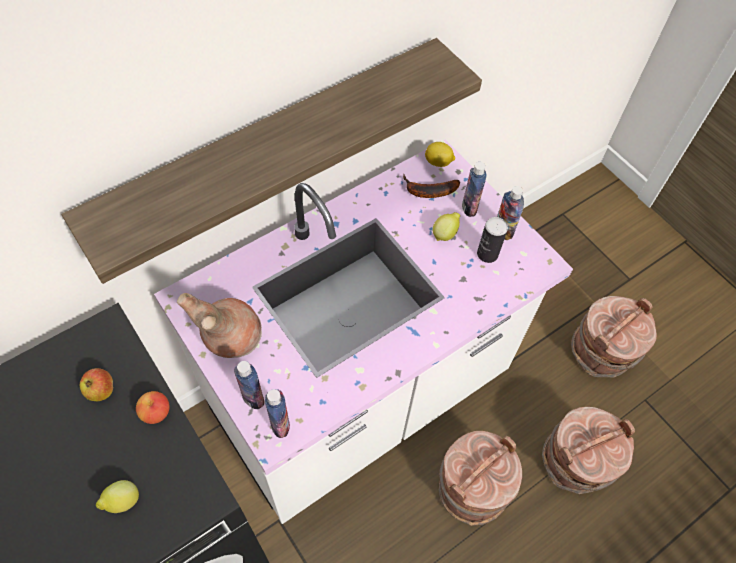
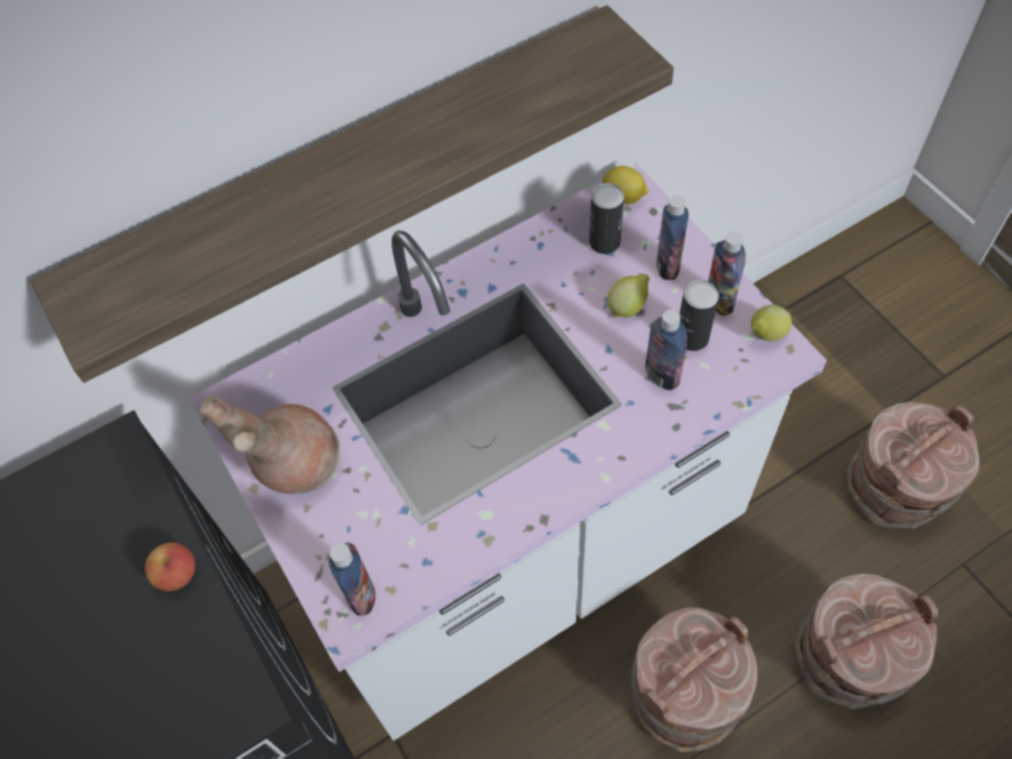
camera: 10 degrees right, 0 degrees up
(101, 390) = (101, 540): apple -> none
(122, 502) = (120, 707): lemon -> lemon (765, 335)
(253, 397) = (323, 554): bottle -> bottle (662, 375)
(427, 191) = (604, 242): banana -> can

